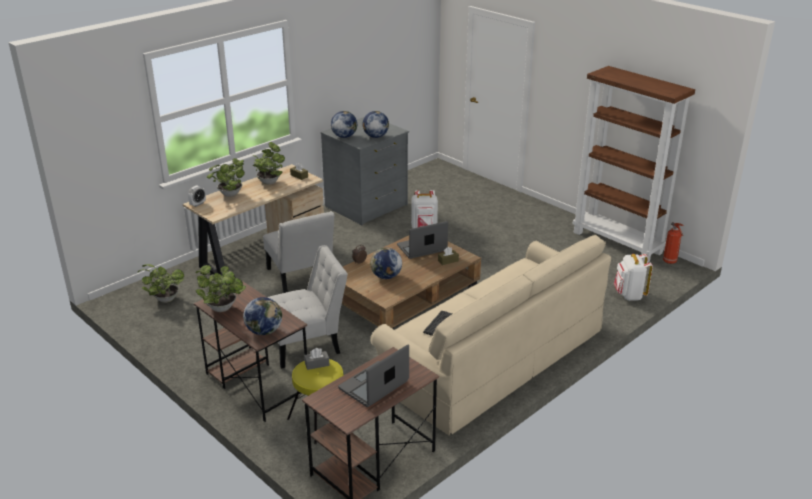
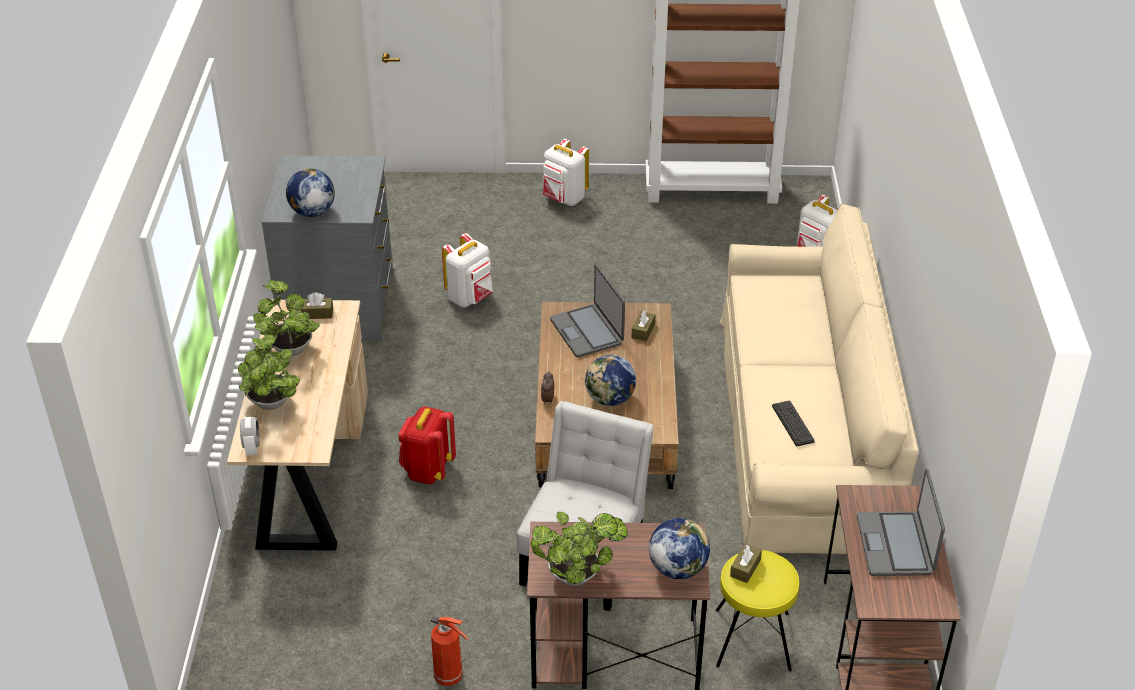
camera: 45 degrees left, 10 degrees up
(164, 299) = (292, 631): potted plant -> none
(301, 277) = (427, 471): white chair -> red backpack
(317, 364) = (745, 568): grey tissue box -> brown tissue box
(375, 136) = (356, 189): globe -> none
(422, 248) = (587, 331): laptop -> laptop turned 45 degrees counterclockwise
(532, 213) = (564, 199): none -> white backpack
(670, 262) = (796, 187): fire extinguisher -> fire extinguisher (450, 677)

